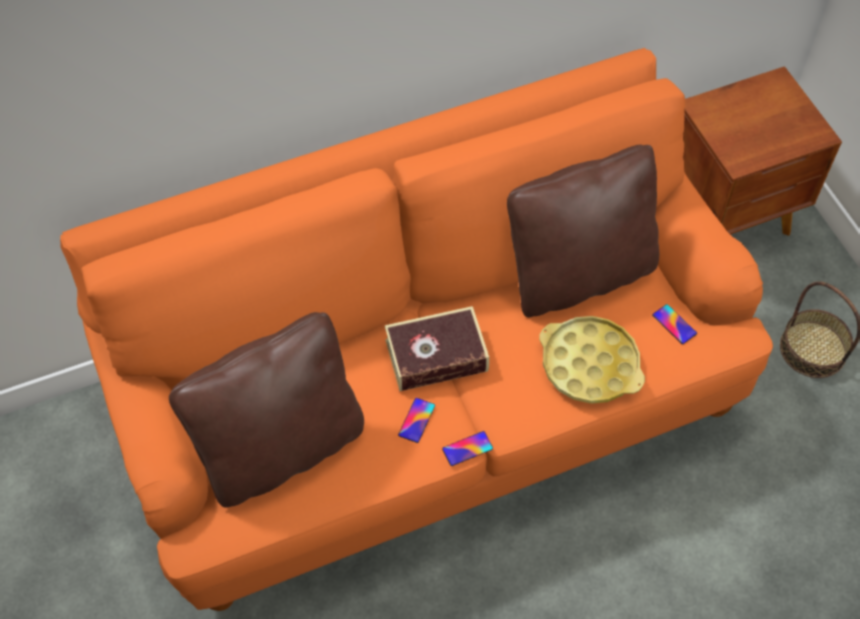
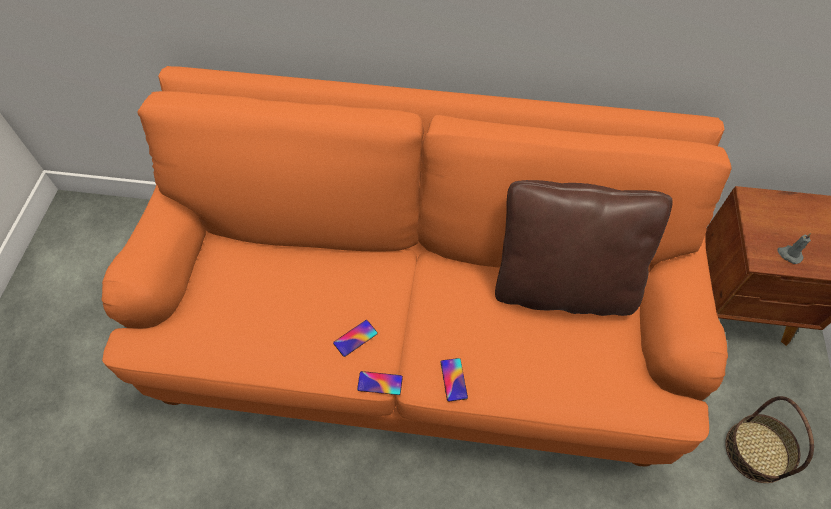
camera: 30 degrees right, 0 degrees up
(281, 447) = (242, 305): brown pillow -> none
(436, 356) = (405, 295): book -> none
(590, 364) = (525, 366): yellow tray -> none
(674, 324) = (622, 370): phone -> phone (453, 379)
(758, 147) = (789, 254): none -> grey candle

